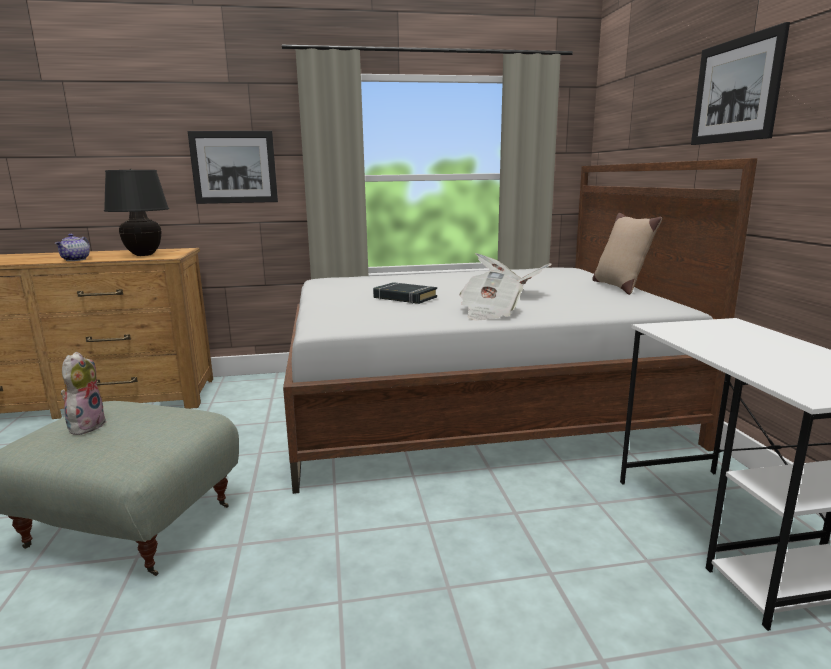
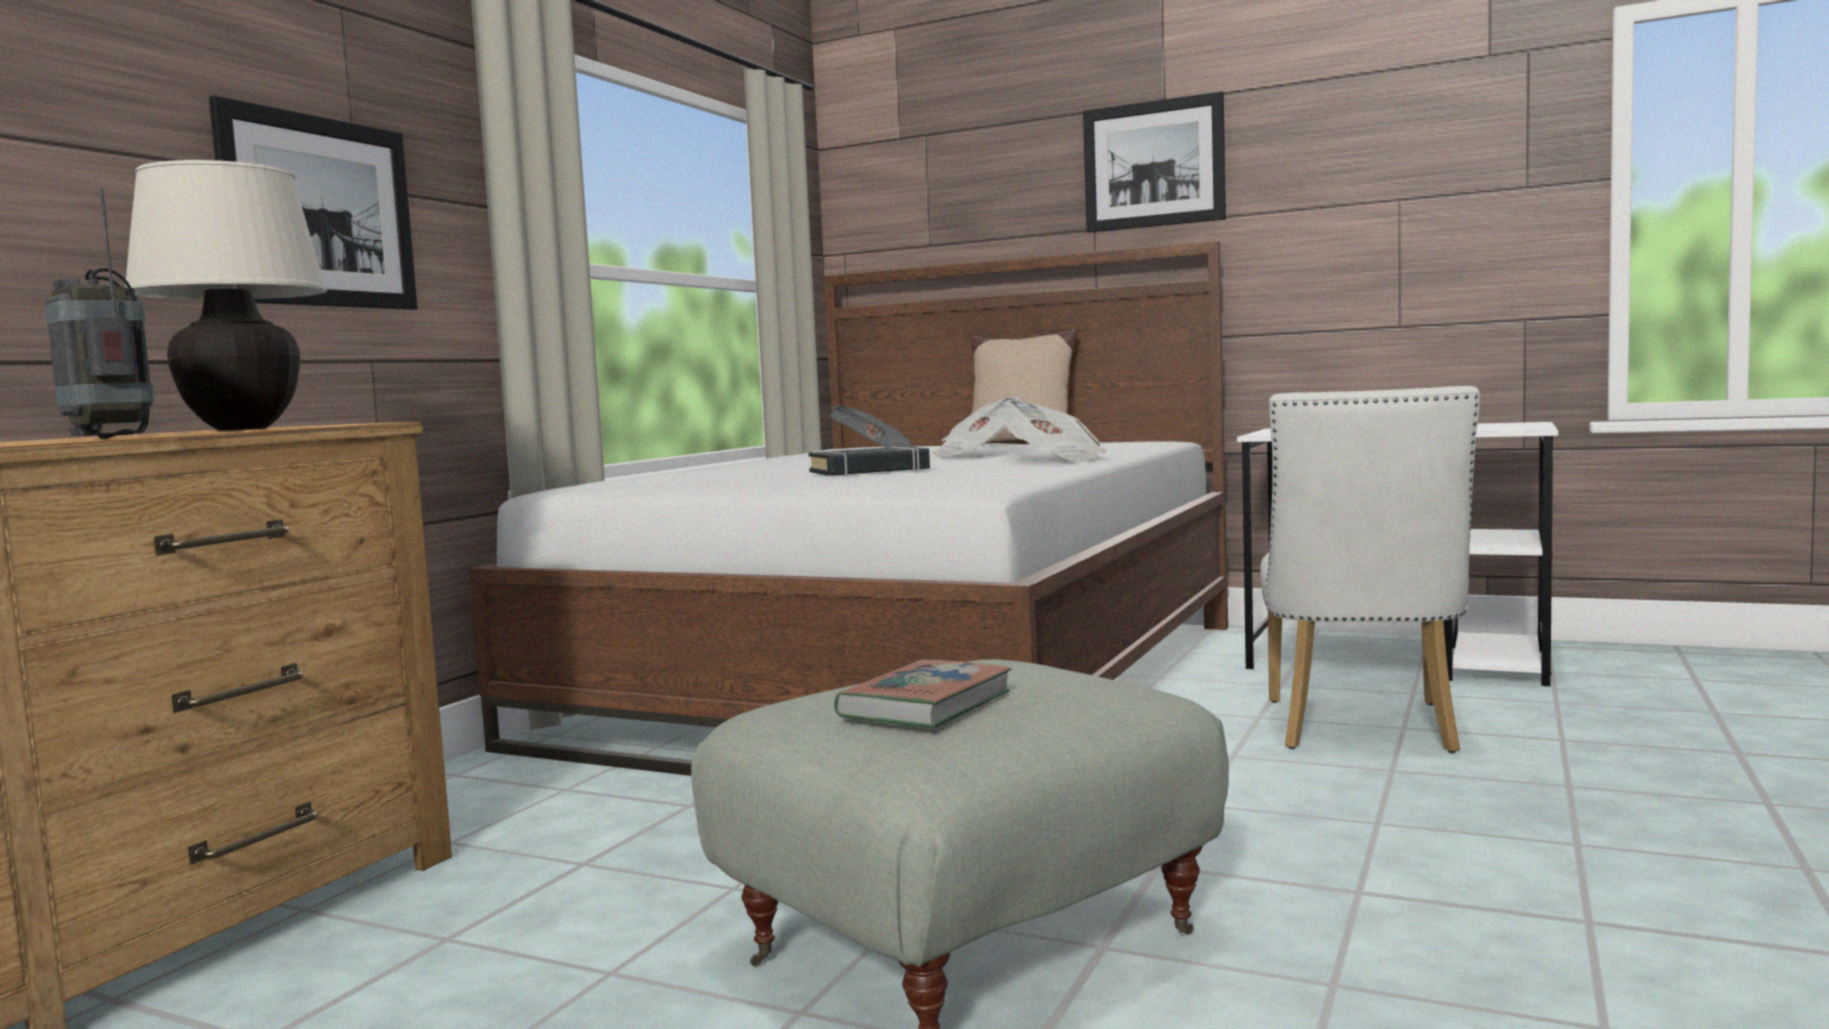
camera: 55 degrees left, 10 degrees down
(76, 260) = (110, 438): teapot -> radio
(86, 426) = (926, 705): plush toy -> book
(143, 255) = (241, 429): black table lamp -> beige table lamp
(525, 557) = (1362, 730): none -> white chair

